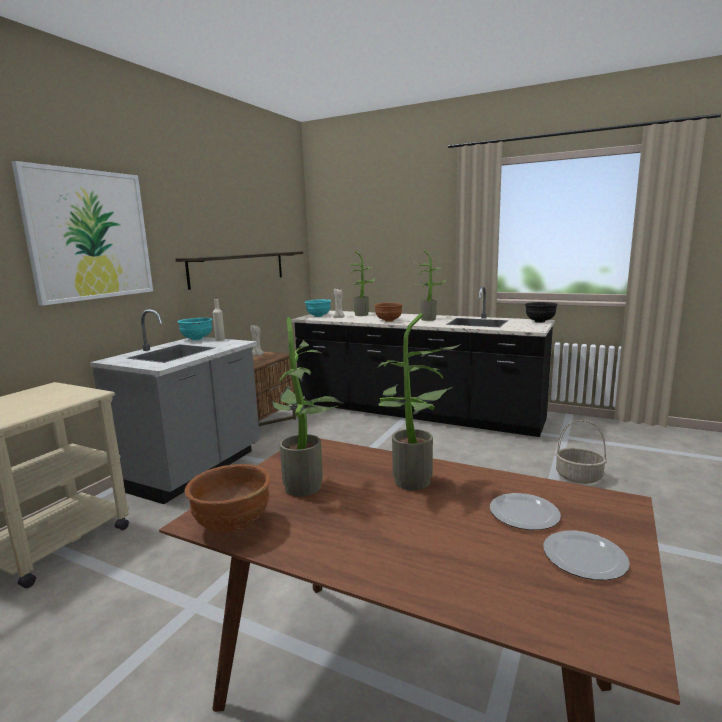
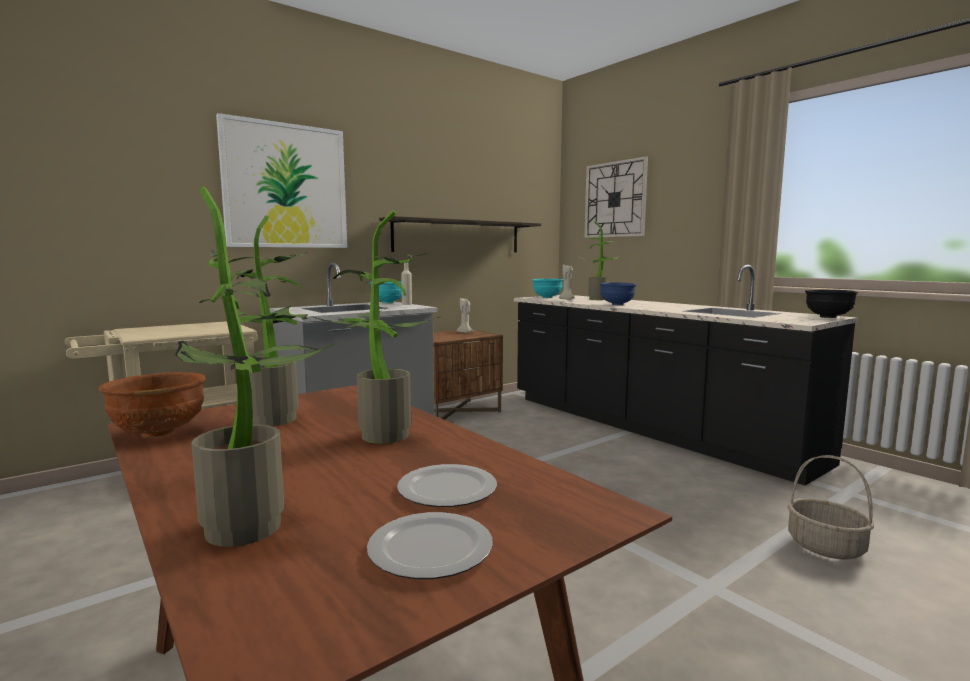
camera: 25 degrees right, 5 degrees down
(361, 230) = (615, 199): none -> wall clock
(388, 321) = (617, 304): brown bowl -> blue bowl
(429, 319) = (672, 306): potted plant -> potted plant (257, 525)

